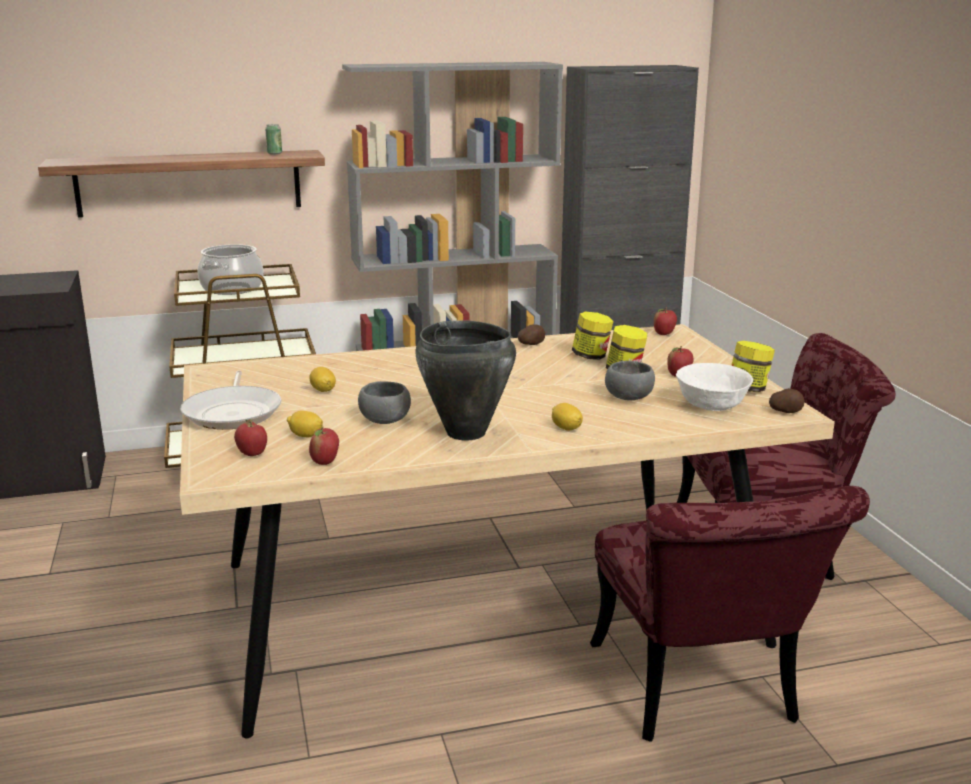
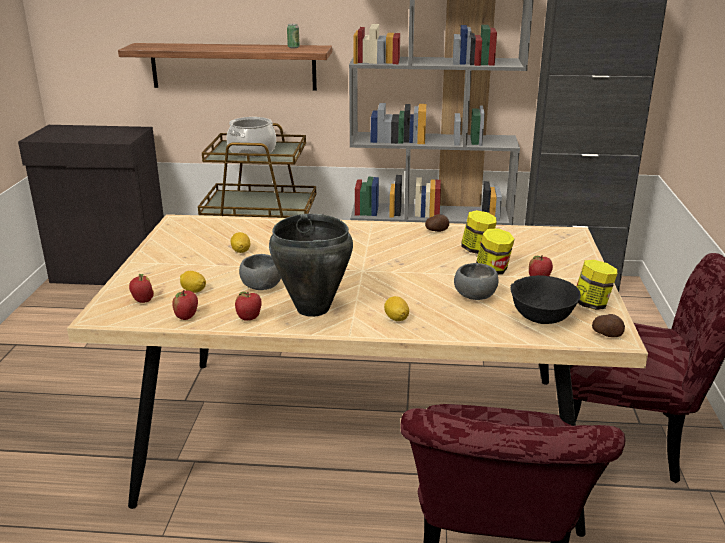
camera: 20 degrees right, 5 degrees up
(233, 412) = (163, 261): frying pan -> none
(664, 334) = (561, 236): apple -> apple (249, 319)
(712, 407) = (542, 318): white bowl -> black bowl

